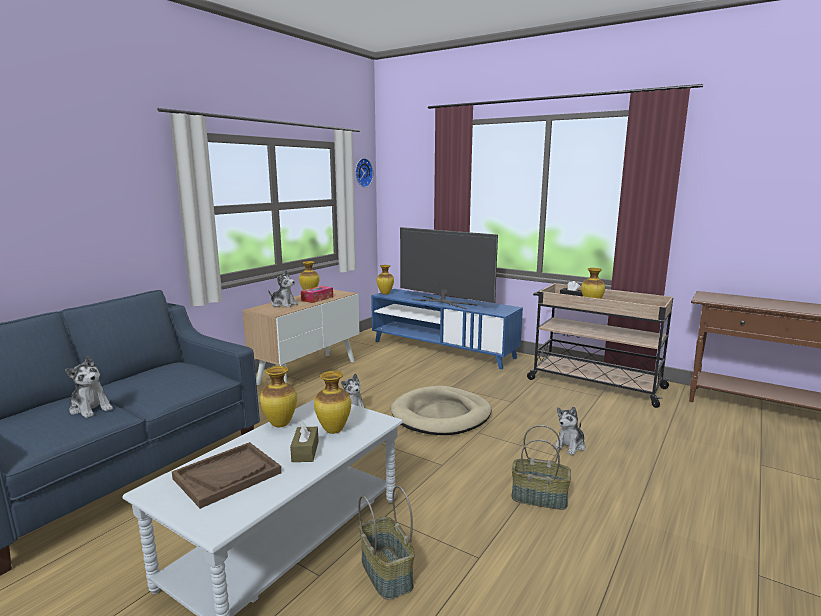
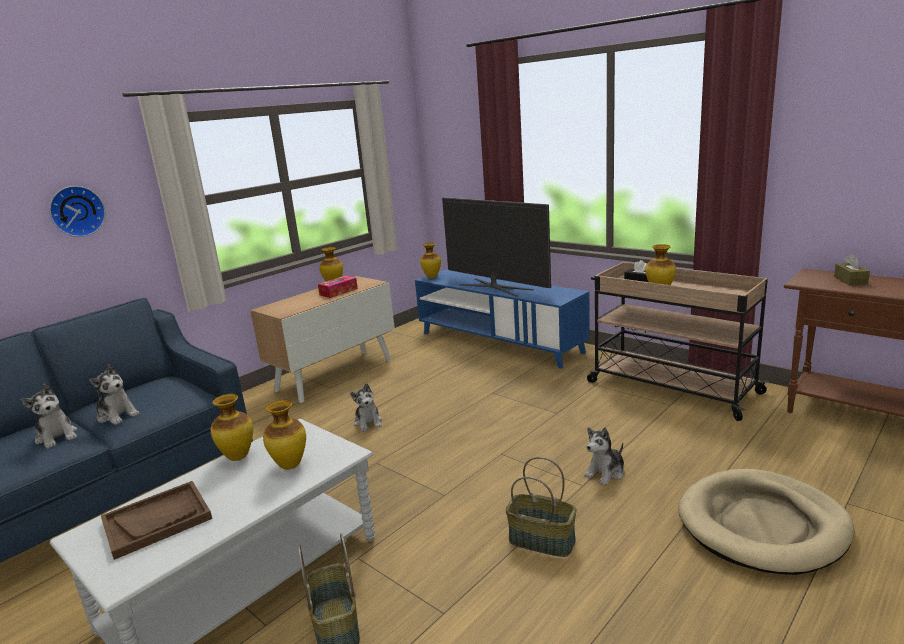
camera: 10 degrees right, 5 degrees up
(283, 304) = (297, 301): plush toy -> plush toy (117, 415)
(305, 451) = (248, 492): brown tissue box -> brown tissue box (850, 280)
(362, 172) = (399, 131): wall clock -> wall clock (76, 211)
(441, 415) = (466, 430): beige dog bed -> beige dog bed (762, 525)

